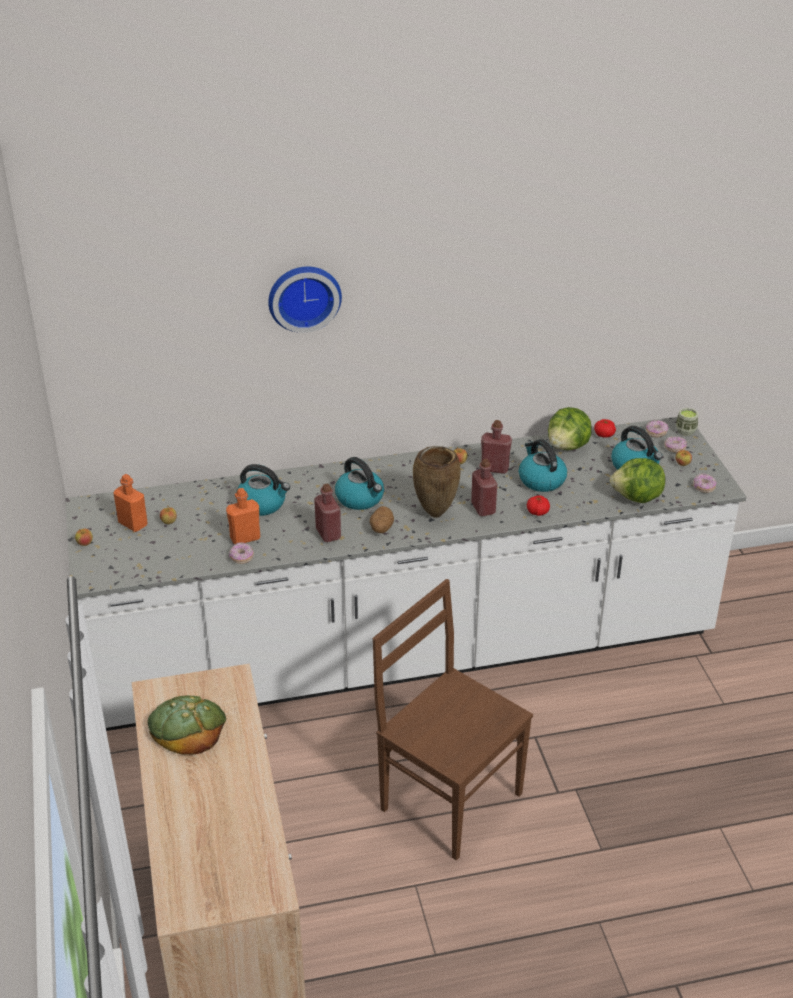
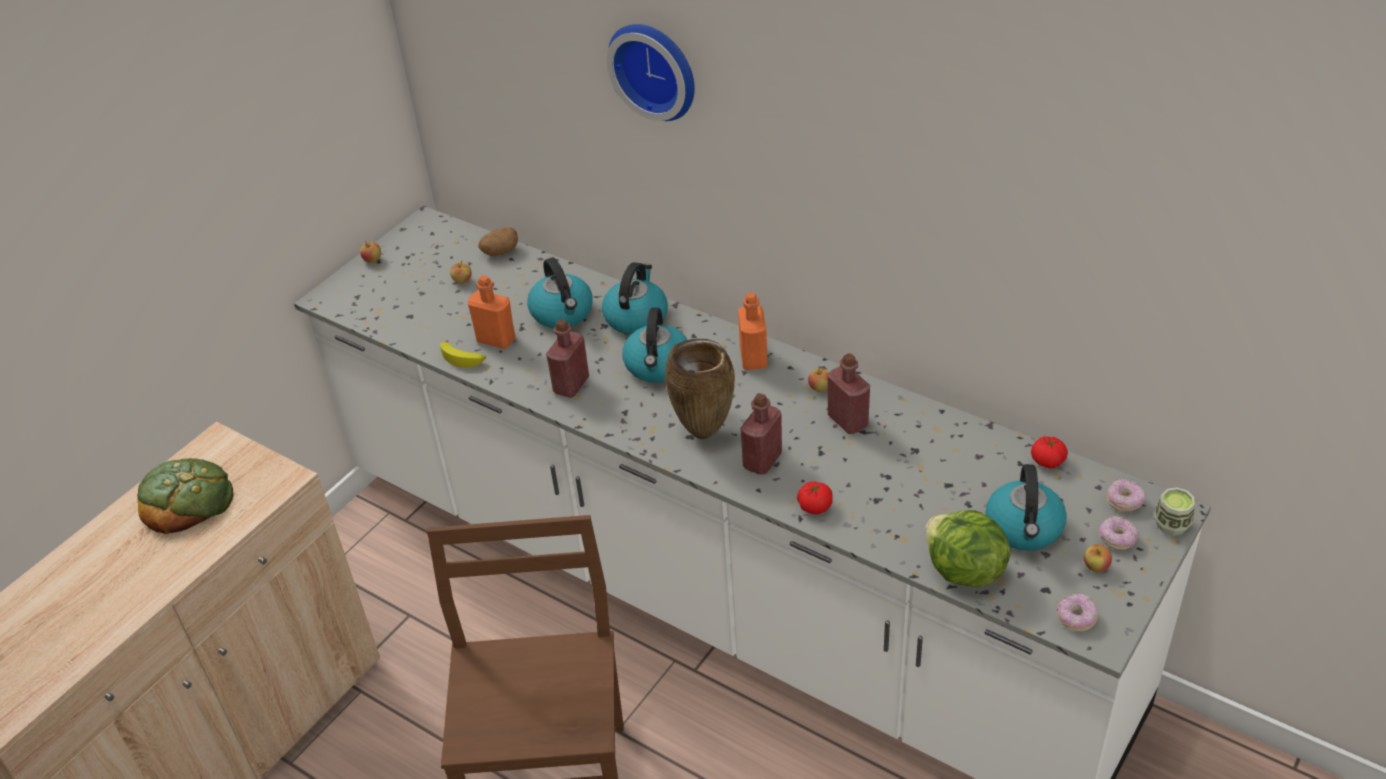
camera: 50 degrees right, 5 degrees up
(133, 524) = (433, 264): orange bottle -> orange bottle (753, 358)
(241, 557) = (463, 358): donut -> banana
(381, 528) = (626, 413): potato -> potato (500, 252)
(541, 480) = (879, 469): kettle -> kettle (636, 317)
(568, 446) = (977, 447): lettuce -> none

